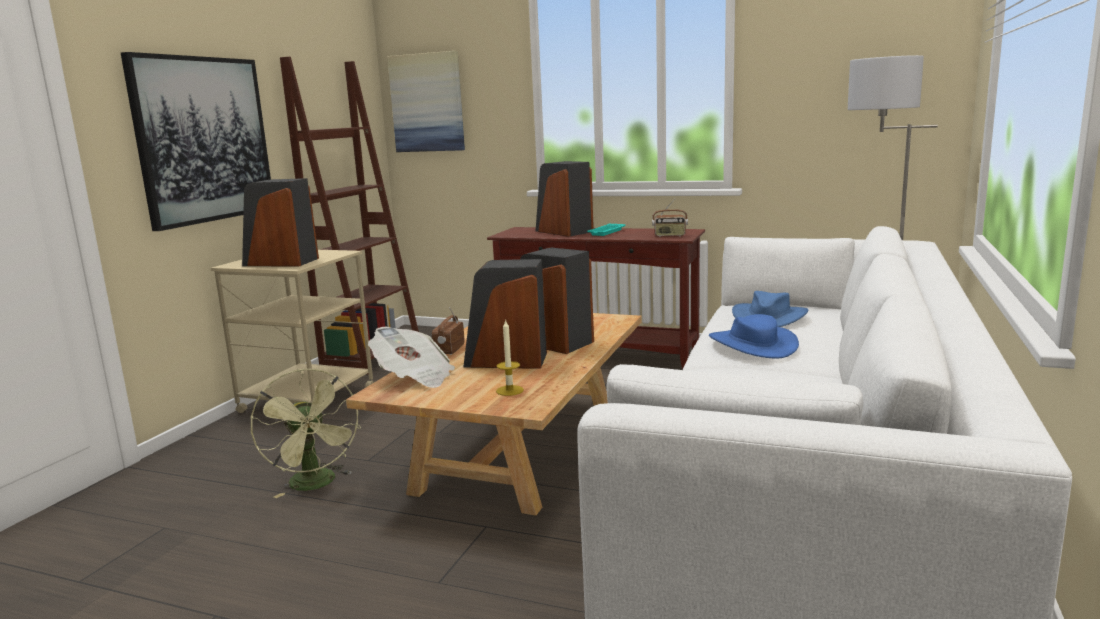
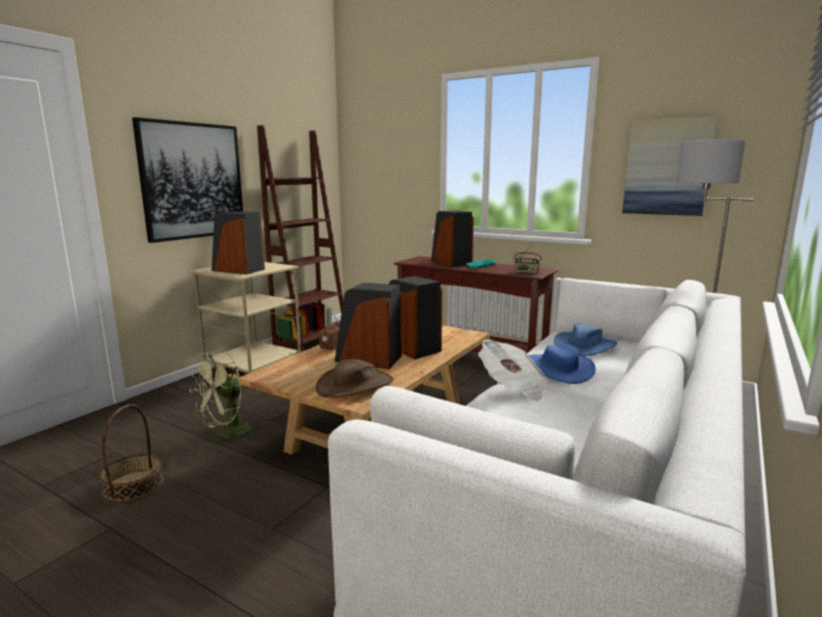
camera: 10 degrees right, 0 degrees up
(216, 562) = (133, 485): none -> basket
(316, 485) = (227, 434): green fan -> green fan turned 60 degrees clockwise
(414, 377) = (295, 366): newspaper -> newspaper (513, 387)
(427, 103) = (368, 162): picture -> picture (667, 167)
(509, 390) = (355, 385): candle -> brown hat

